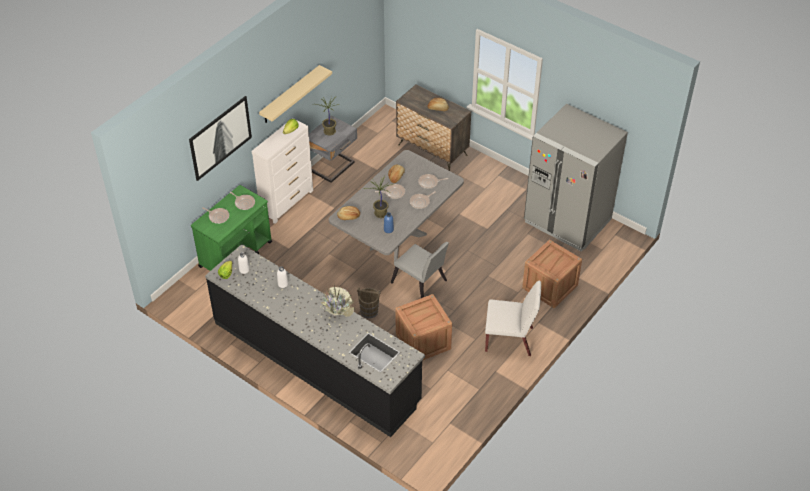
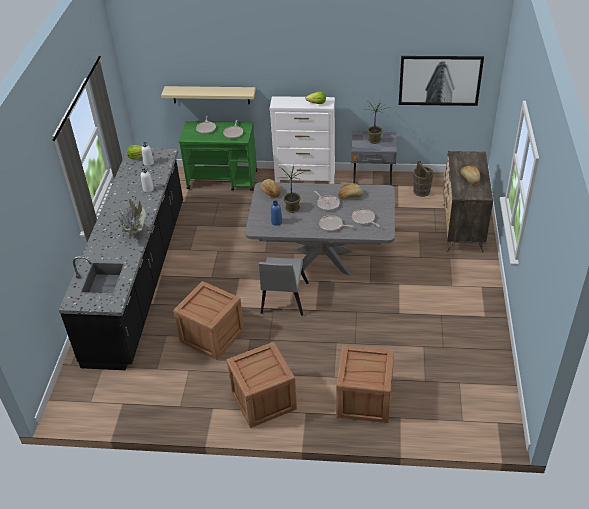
camera: 60 degrees right, 5 degrees down
(220, 137) = (235, 58): picture -> picture (440, 80)
(290, 95) = (339, 72): beige shelf -> beige shelf (210, 95)
(369, 311) = (221, 283): brown bucket -> brown bucket (421, 191)
(510, 339) = (263, 400): white chair -> crate
(567, 221) = (474, 370): grey fridge -> none

